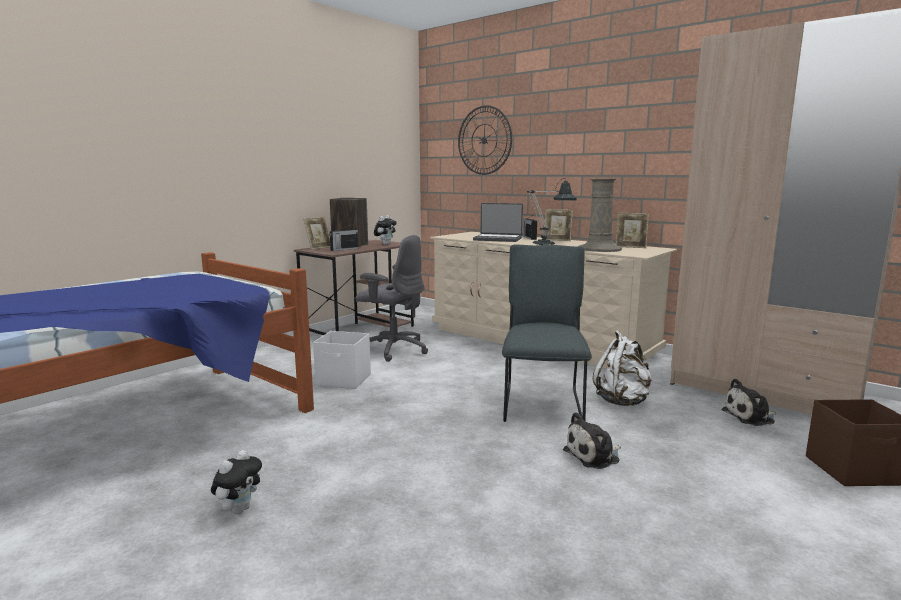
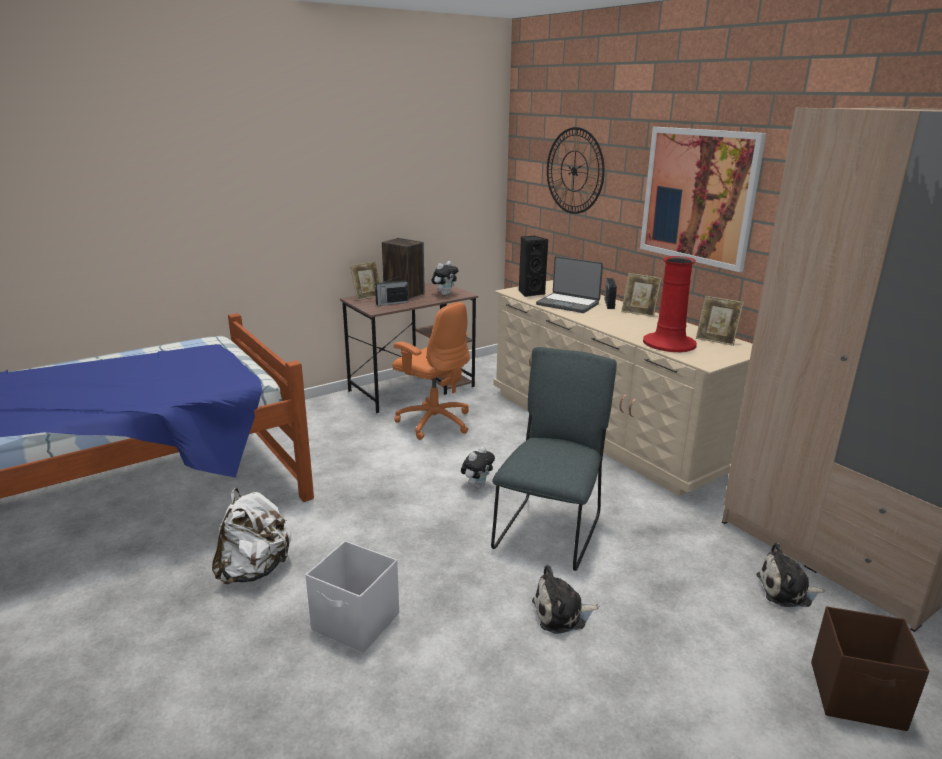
camera: 15 degrees right, 10 degrees up
(239, 509) = (196, 613): plush toy -> plush toy (477, 485)
(344, 380) = (362, 461): white storage box -> white storage box (356, 622)
(393, 349) = (434, 422): grey office chair -> orange office chair
(461, 236) = (530, 293): none -> black speaker
(548, 244) = (617, 323): table lamp -> none
(597, 141) = (698, 196): none -> picture
(600, 249) = (669, 344): beige vase -> red vase
(622, 401) = (645, 540): white backpack -> white backpack (255, 570)

